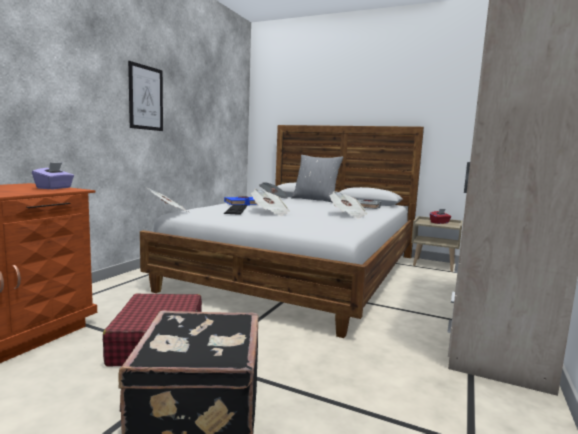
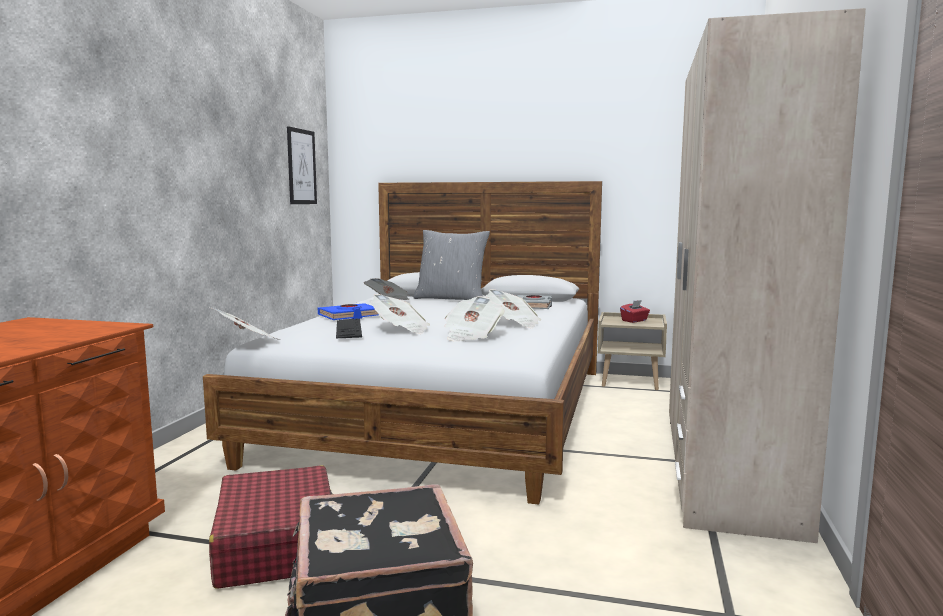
camera: 10 degrees left, 0 degrees up
(54, 188) = (86, 325): purple tissue box -> none
(146, 98) = (182, 159): picture -> picture (301, 167)
(314, 219) = (471, 336): none -> newspaper

